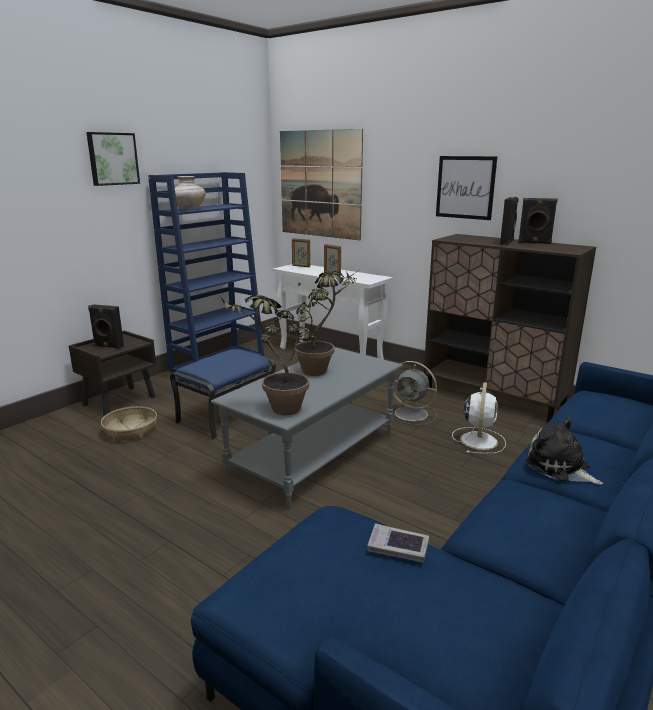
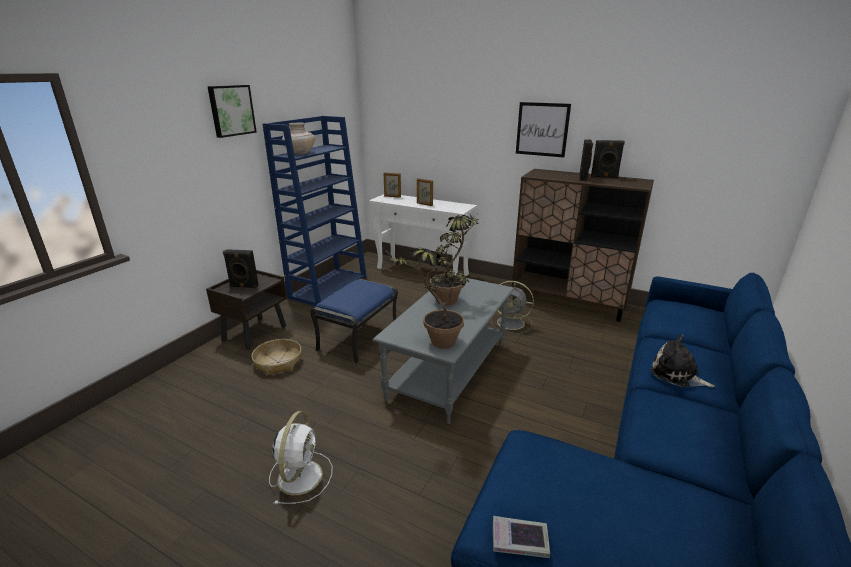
camera: 10 degrees left, 5 degrees up
(320, 184) = (407, 124): picture -> none
(398, 548) = (595, 467): book -> book (519, 540)
(478, 440) = (572, 342): white fan -> white fan (301, 475)

